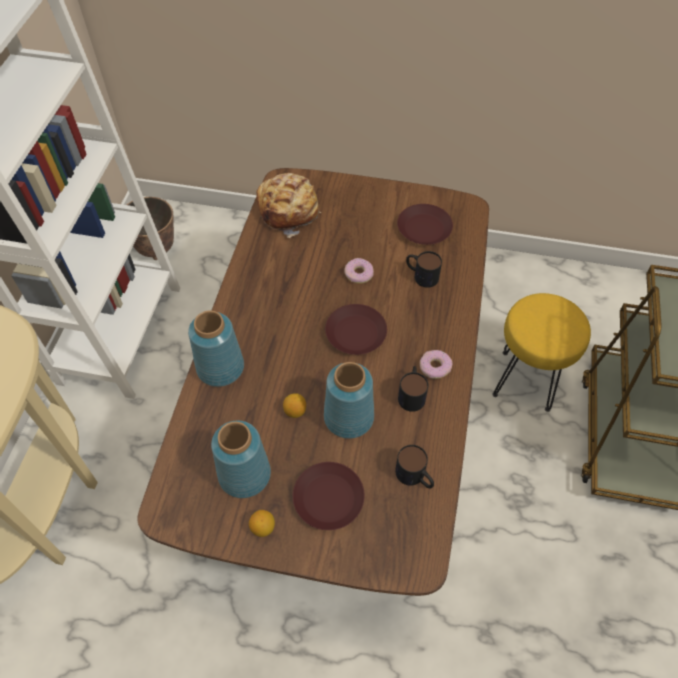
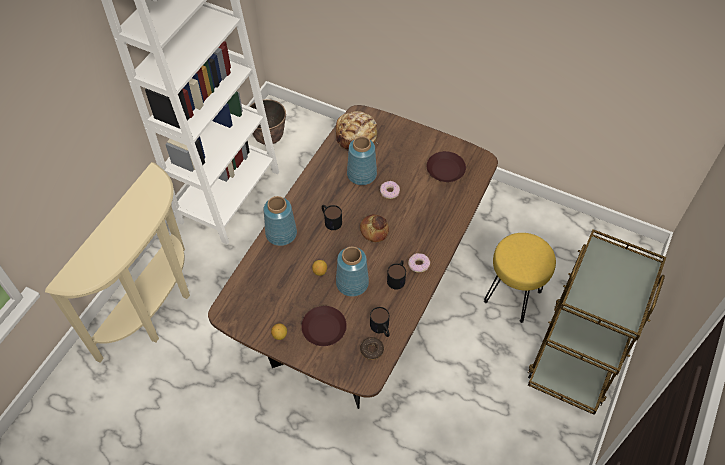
camera: 15 degrees right, 0 degrees up
(244, 475) = (277, 302): blue vase -> blue vase (361, 175)
(356, 332) = (374, 231): brown plate -> bread
(412, 515) = (371, 350): none -> donut
(421, 275) = (431, 202): mug -> mug (330, 220)

